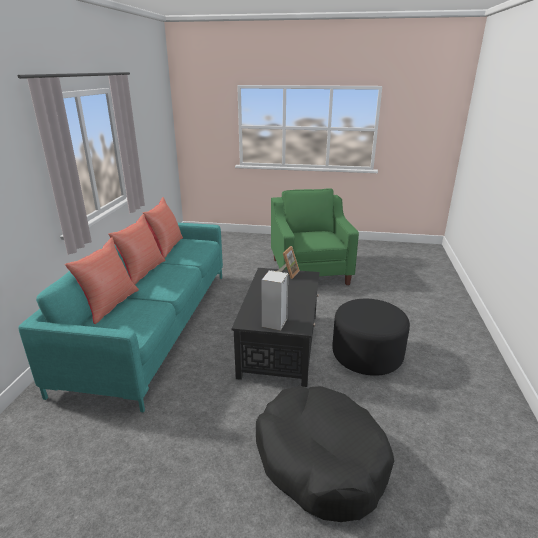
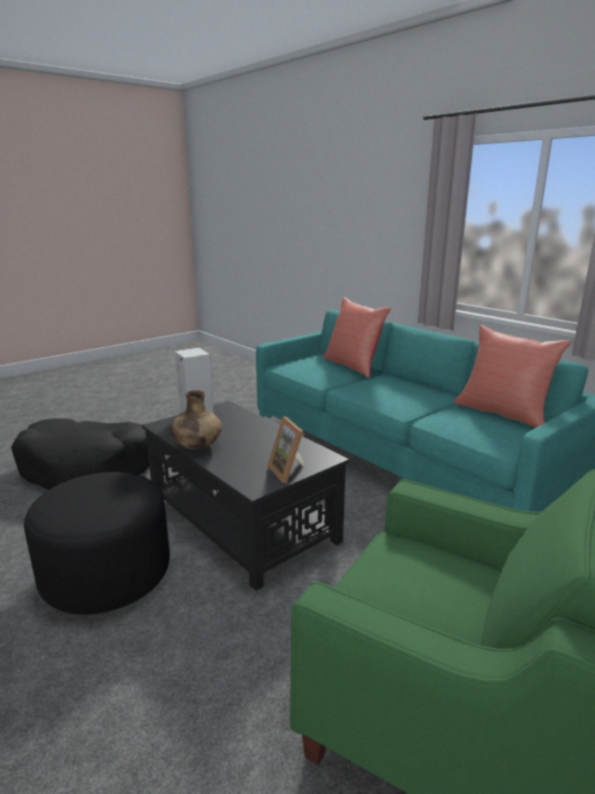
camera: 130 degrees right, 5 degrees down
(142, 271) = (420, 387): red pillow -> none
(304, 303) = (197, 447): none -> brown vase

